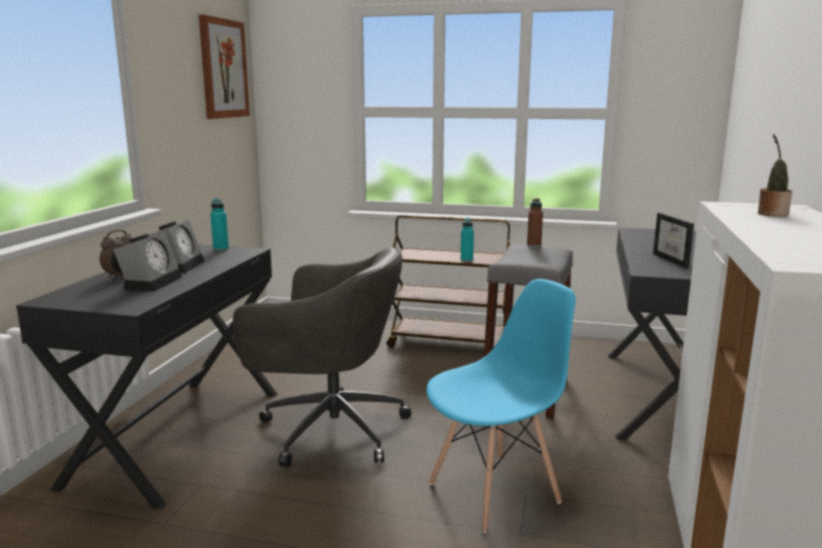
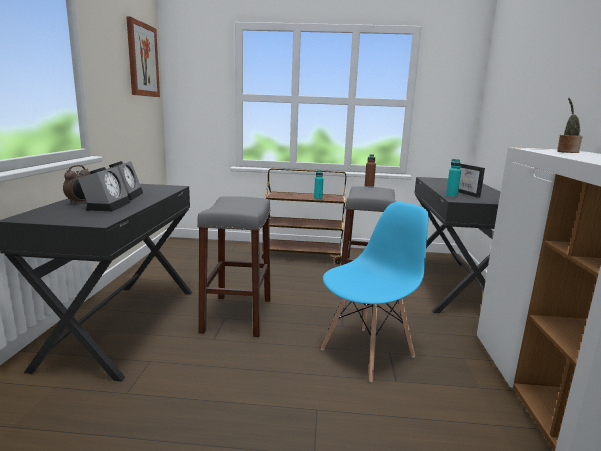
camera: 10 degrees left, 0 degrees up
(221, 249) = (152, 186): turquoise bottle -> turquoise bottle (451, 196)
(329, 429) = (237, 315): grey office chair -> grey stool

